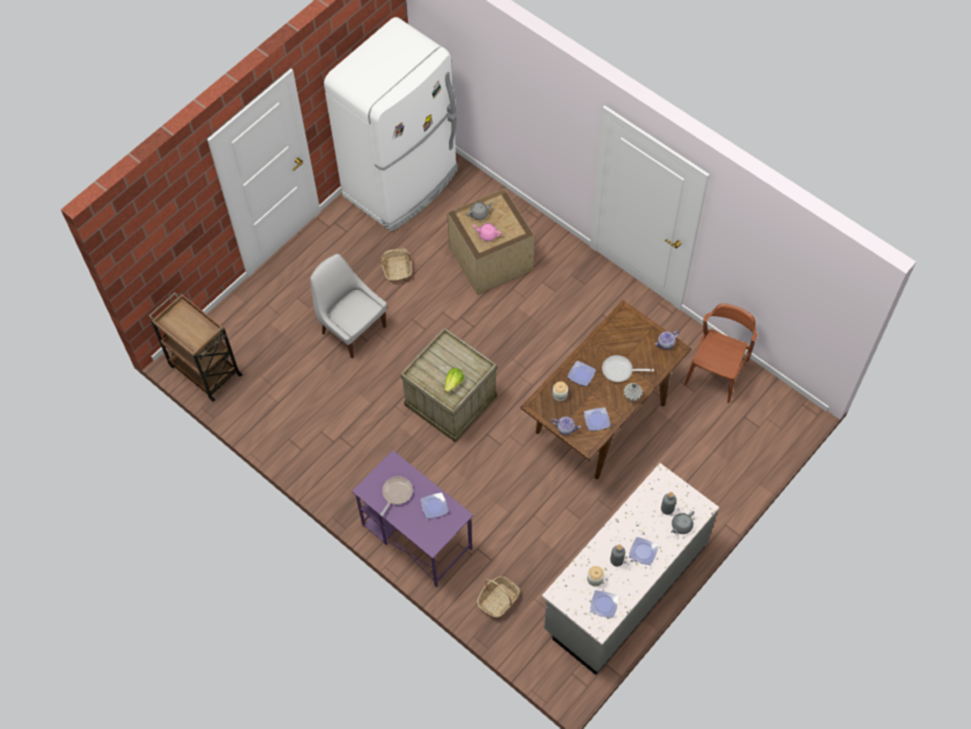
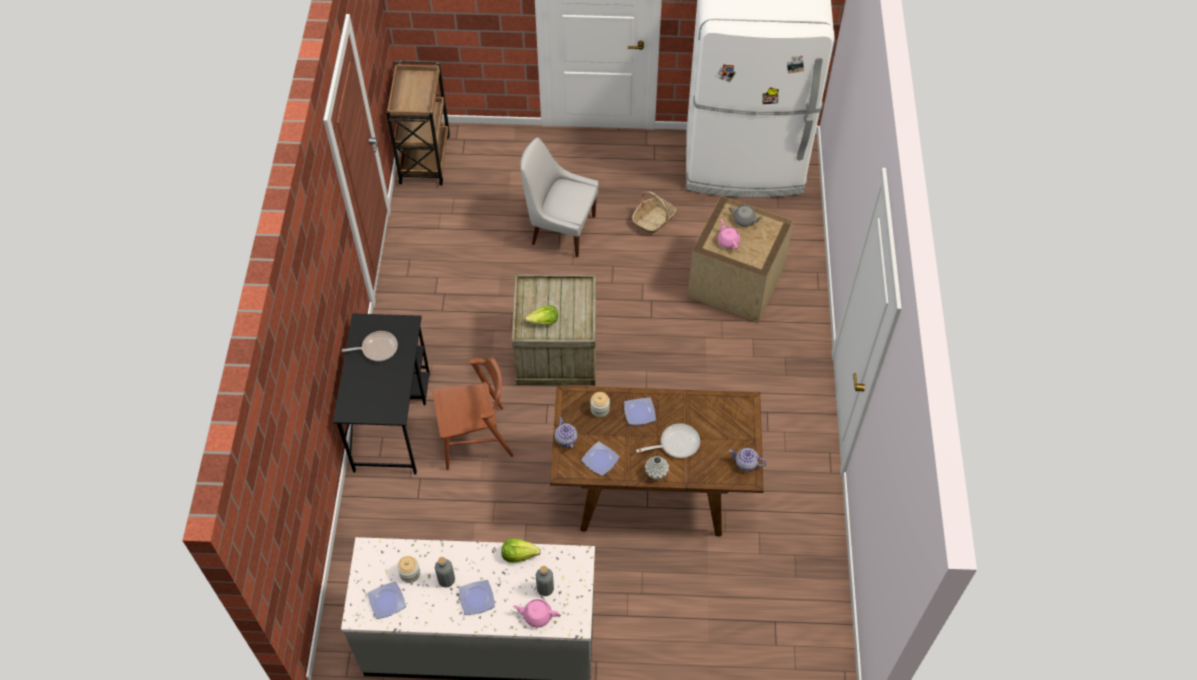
camera: 50 degrees right, 5 degrees down
(352, 328) = (560, 229): white chair -> white chair turned 75 degrees counterclockwise
(416, 536) = (392, 420): purple desk -> black desk
(433, 506) = (388, 386): plate -> none
(498, 599) = (380, 532): basket -> none
(620, 371) = (675, 443): frying pan -> frying pan turned 105 degrees clockwise
(632, 508) = (519, 554): none -> lettuce
(681, 526) = (537, 615): grey teapot -> pink teapot
(716, 372) = (802, 559): brown chair -> brown chair (475, 438)

